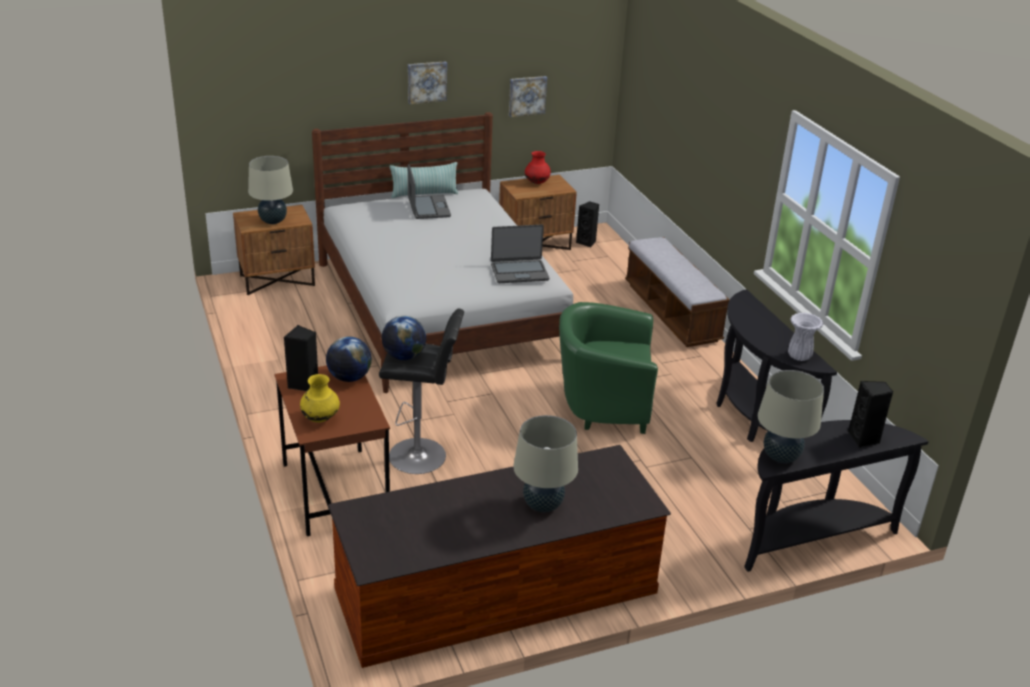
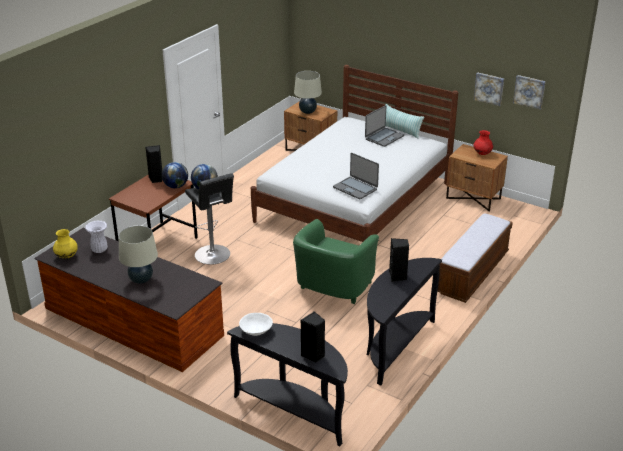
camera: 55 degrees right, 0 degrees up
(320, 418) = (134, 194): yellow vase -> yellow vase (67, 256)
(426, 82) = (420, 56): picture -> picture (529, 91)
(587, 242) = (508, 213): black speaker -> black speaker (398, 277)
(602, 405) = (332, 289): green armchair -> green armchair turned 120 degrees counterclockwise
(781, 457) = (256, 331): beige table lamp -> white bowl
(799, 357) = (382, 304): white vase -> white vase (99, 250)

